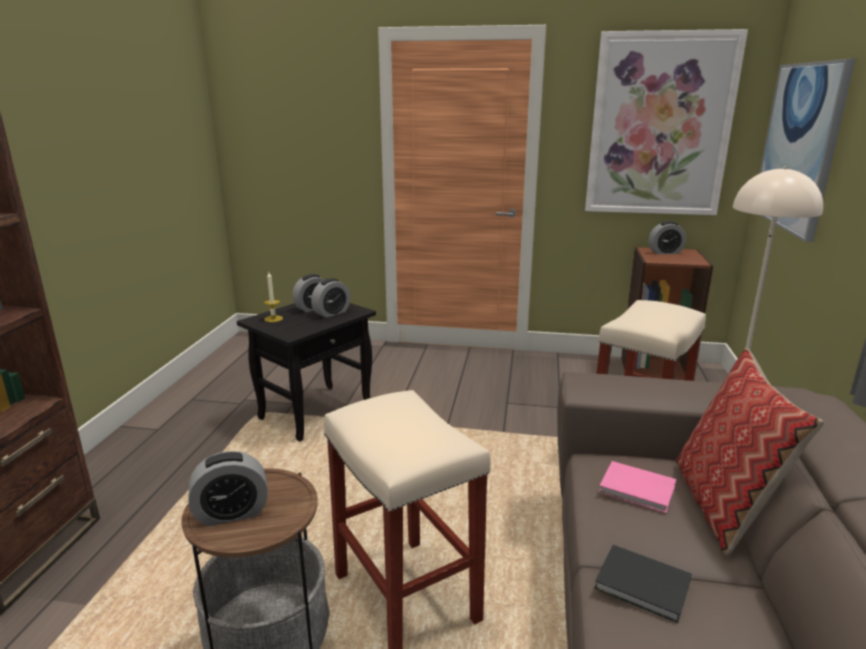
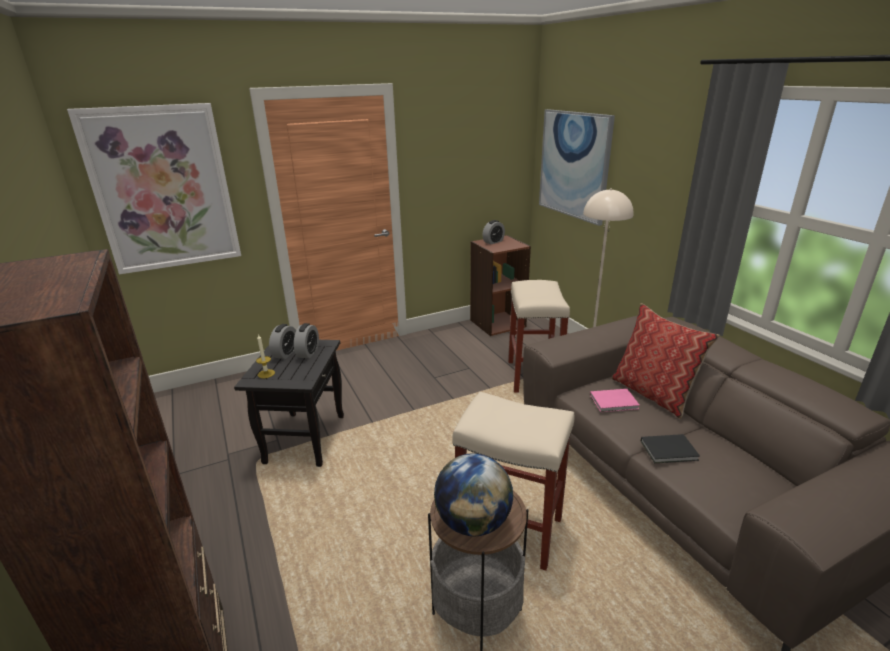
camera: 35 degrees left, 5 degrees up
(231, 513) = (473, 522): alarm clock -> globe
(660, 126) = (476, 154): picture -> picture (163, 189)

